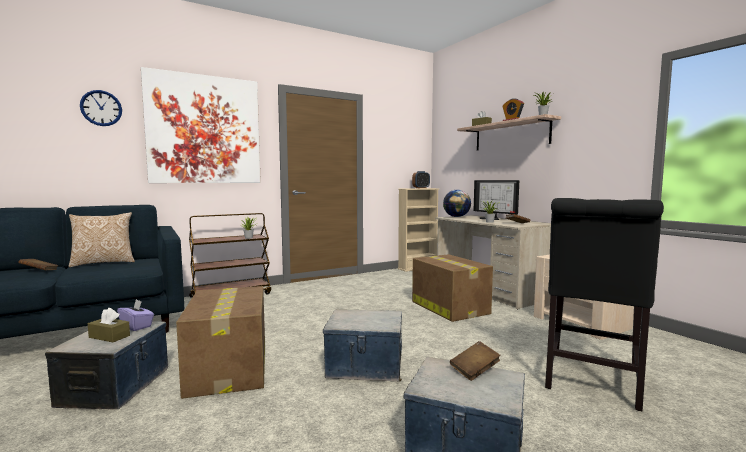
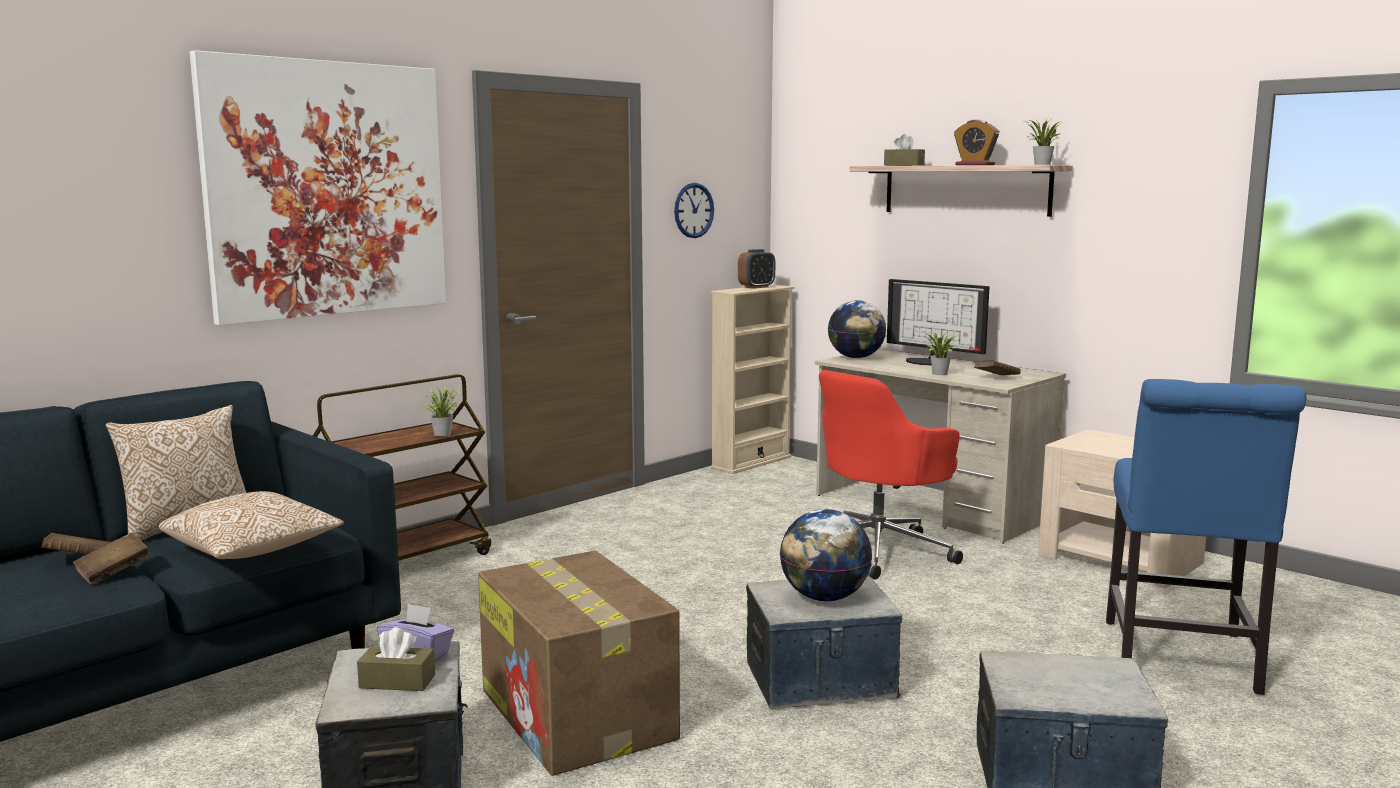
camera: 15 degrees left, 5 degrees up
(101, 108) = (108, 154): wall clock -> wall clock (693, 210)
(108, 272) = (252, 550): none -> pillow
(365, 319) = (824, 598): none -> globe
(449, 307) = (879, 550): cardboard box -> red office chair
(474, 371) = (1066, 664): brown book -> brown book (113, 574)
(591, 381) = (1180, 660): black chair -> blue chair

